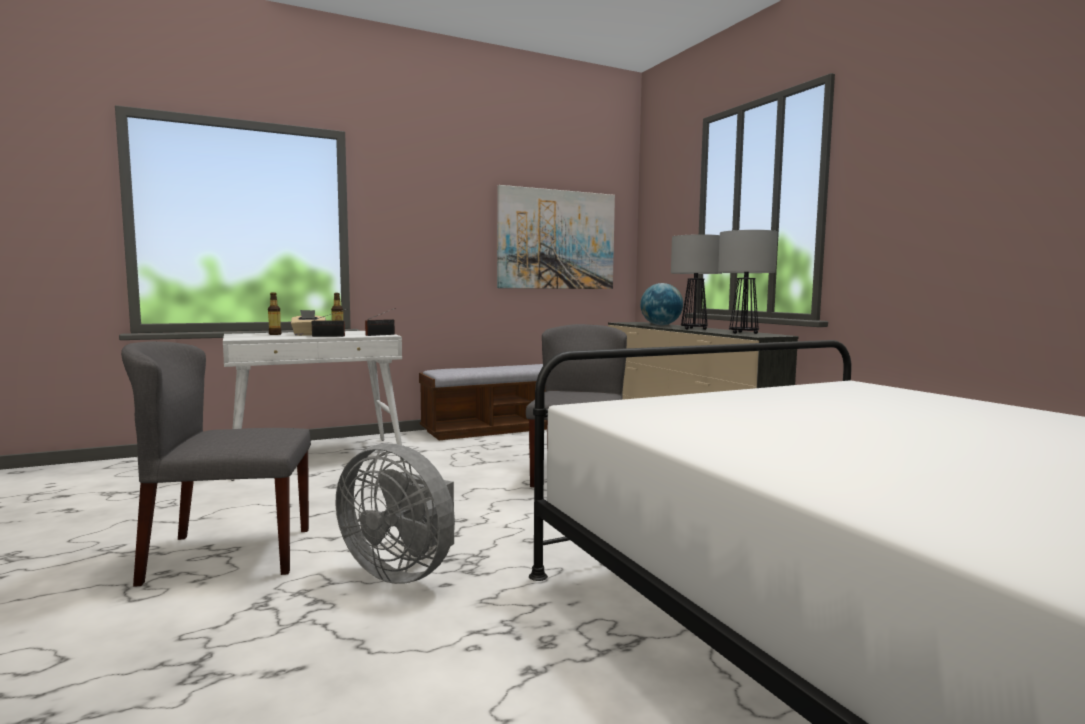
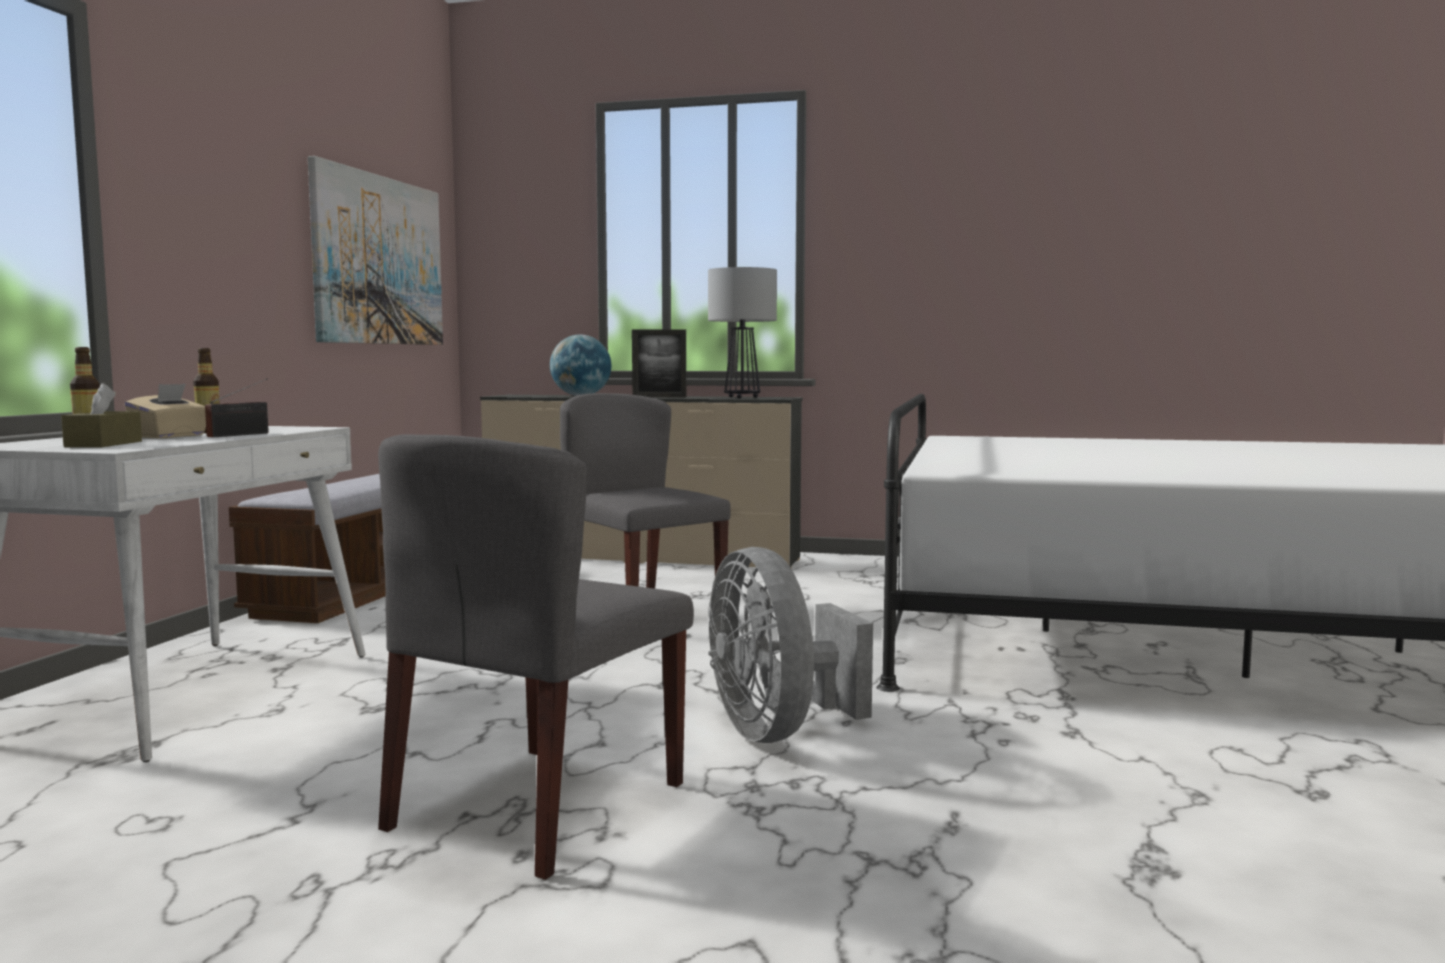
camera: 50 degrees left, 0 degrees up
(260, 336) = (104, 444): none -> brown tissue box
(382, 335) = (304, 428): radio -> none
(403, 571) = (777, 731): grey fan -> grey fan turned 90 degrees clockwise
(694, 329) = (659, 397): table lamp -> picture frame

